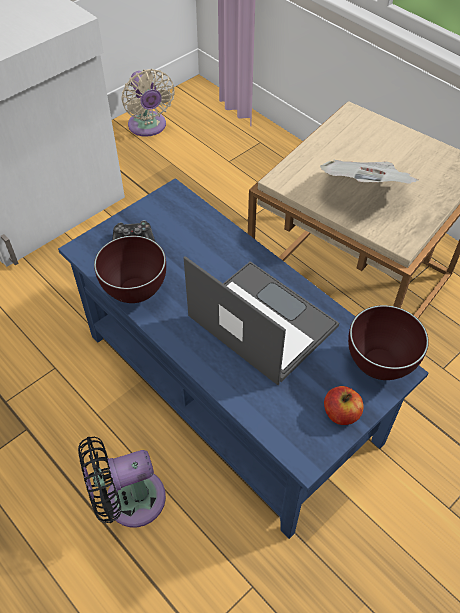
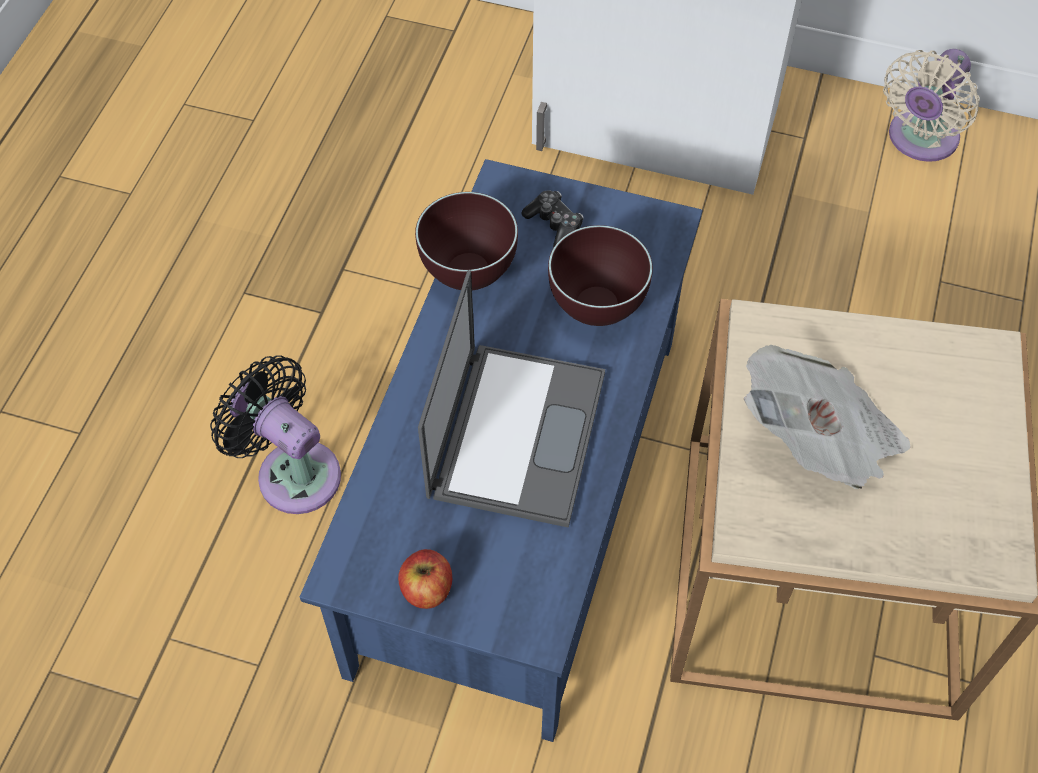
camera: 60 degrees right, 5 degrees up
(376, 366) = (529, 602): brown bowl -> brown bowl (595, 308)

